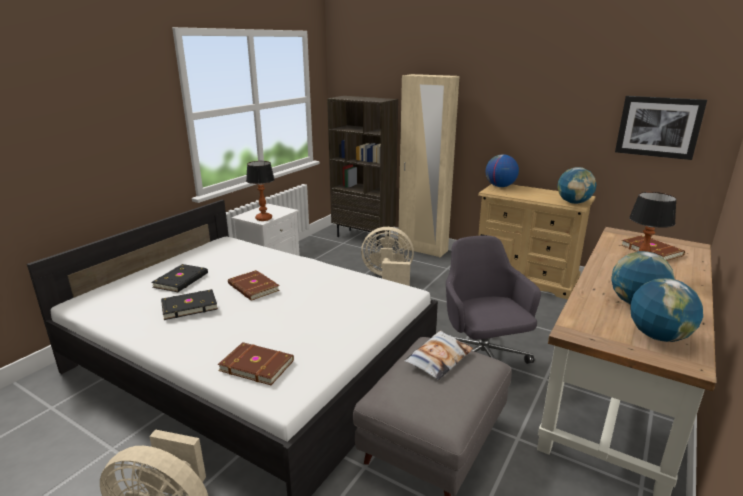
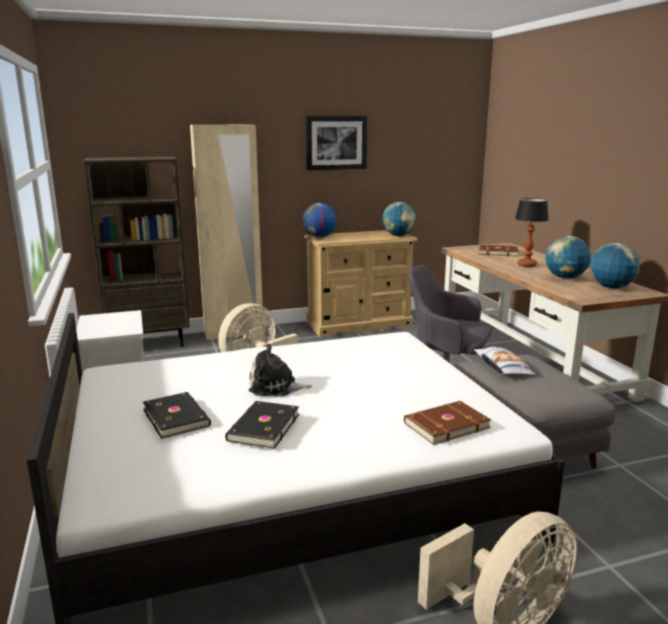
camera: 50 degrees left, 5 degrees down
(253, 288) = (276, 387): brown book -> plush toy
(263, 219) = (126, 328): table lamp -> none
(658, 127) = (433, 160): picture -> picture (336, 143)

